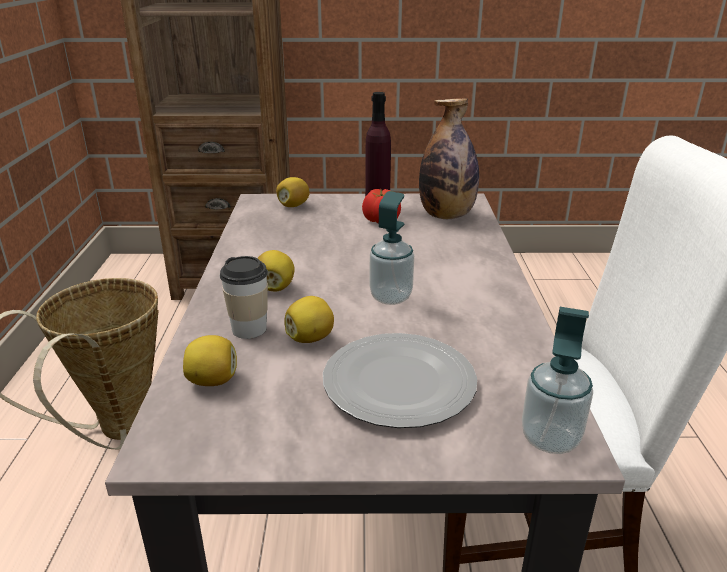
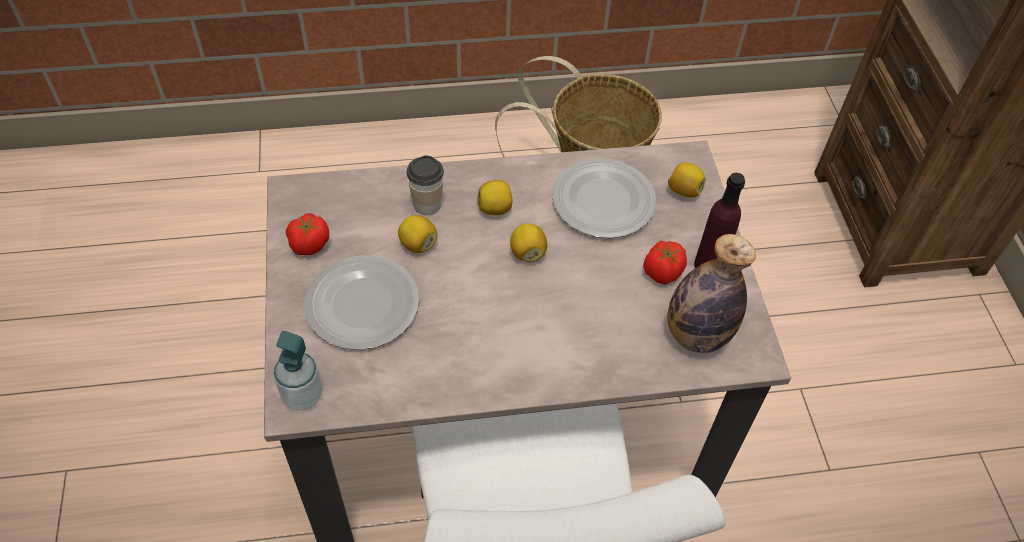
camera: 80 degrees right, 25 degrees up
(213, 380) = (360, 199): lemon -> lemon (527, 253)
(281, 430) = (309, 245): none -> tomato
(291, 235) = (605, 201): none -> plate
(390, 297) = (490, 292): soap dispenser -> none

